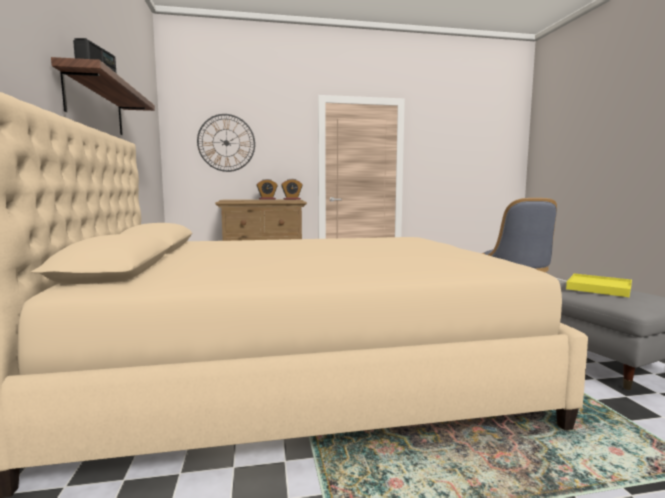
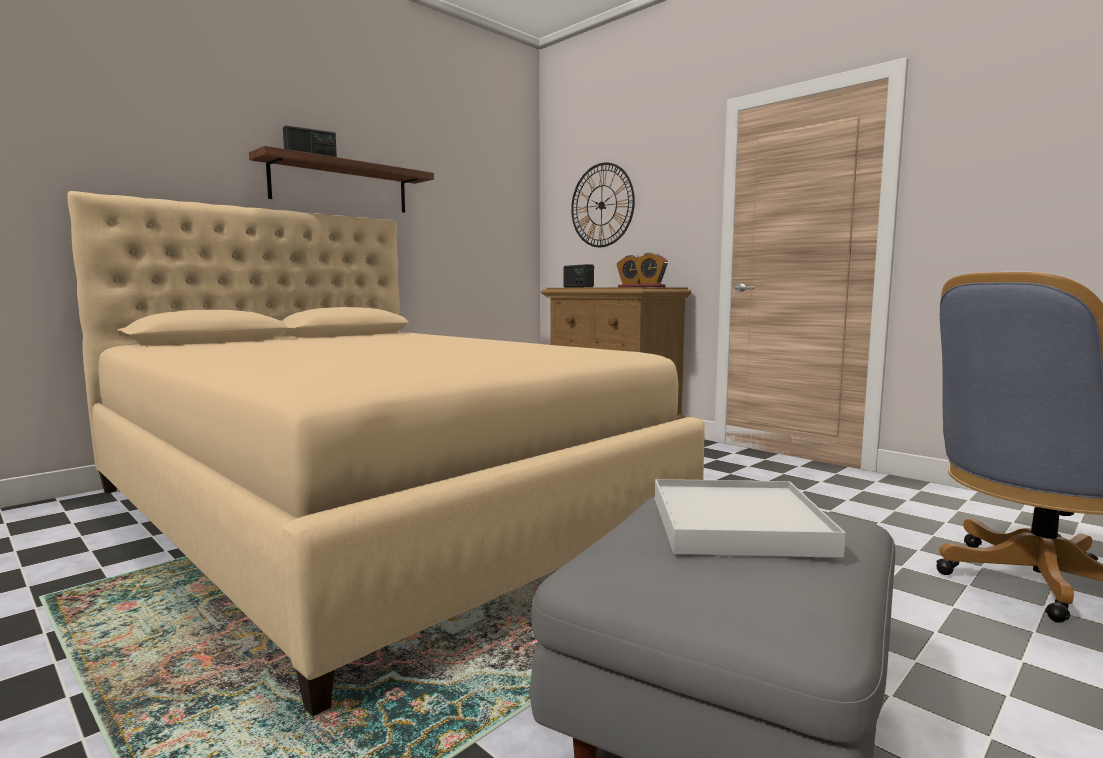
camera: 55 degrees right, 0 degrees up
(239, 199) = (578, 287): none -> radio
(599, 288) = (737, 525): yellow tray -> white tray

